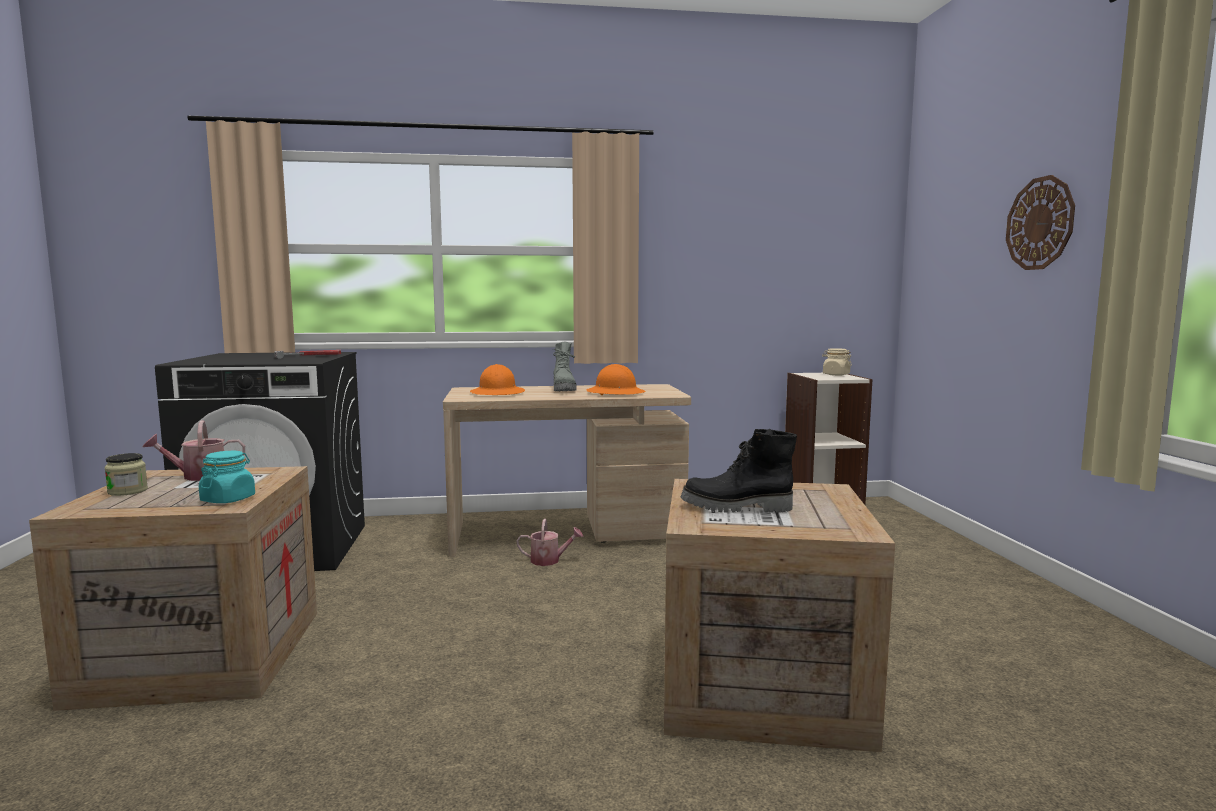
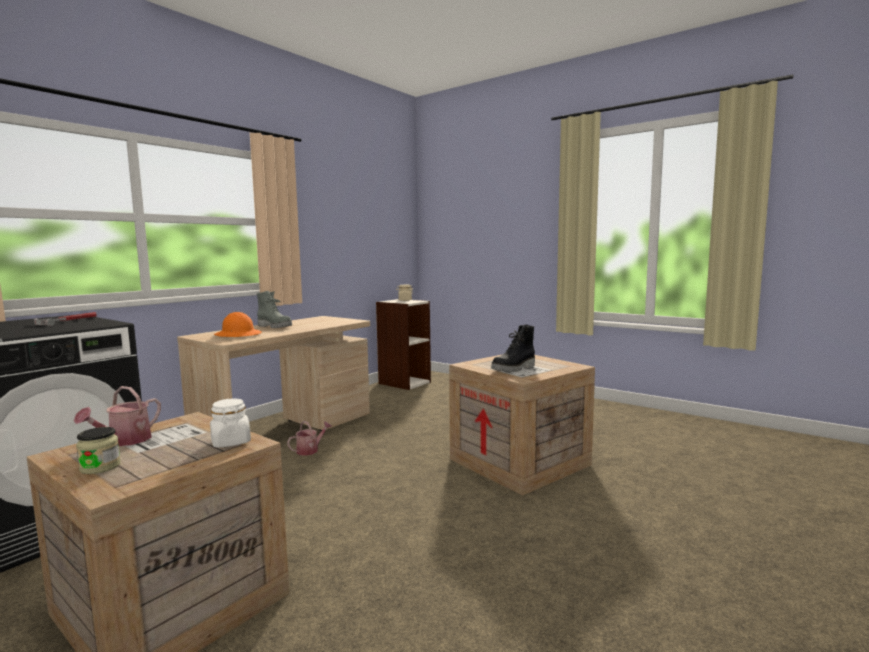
camera: 45 degrees left, 0 degrees up
(228, 499) = (230, 442): turquoise jar -> white jar
(615, 393) = (319, 324): orange hard hat -> none
(1040, 223) = (514, 217): wall clock -> none

